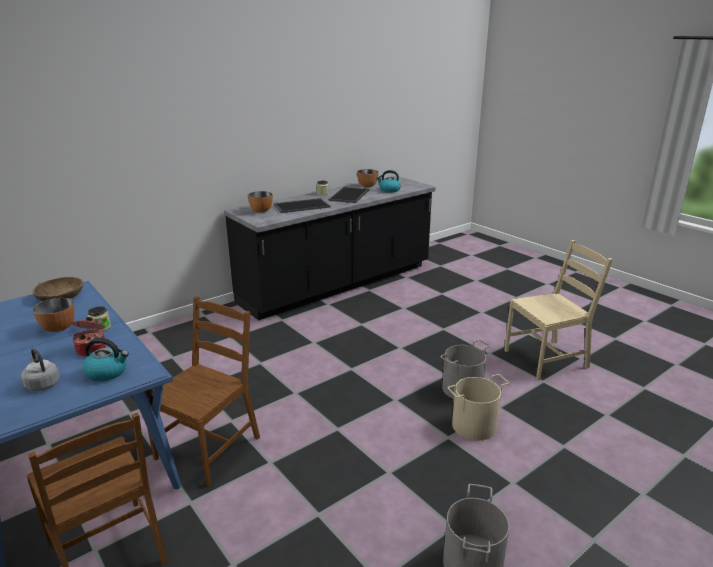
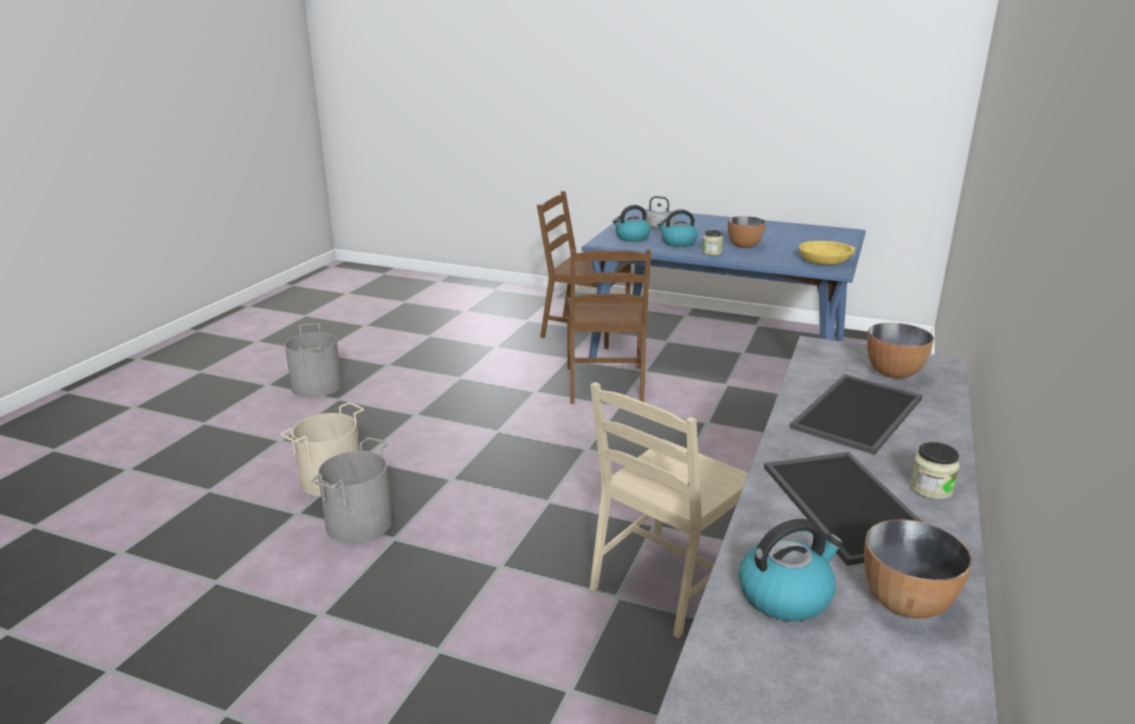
camera: 150 degrees right, 0 degrees up
(60, 296) = (824, 260): brown bowl -> yellow bowl
(92, 349) = (678, 243): cooking pot -> kettle
(546, 359) = (194, 640): beige chair -> beige chair (668, 582)

